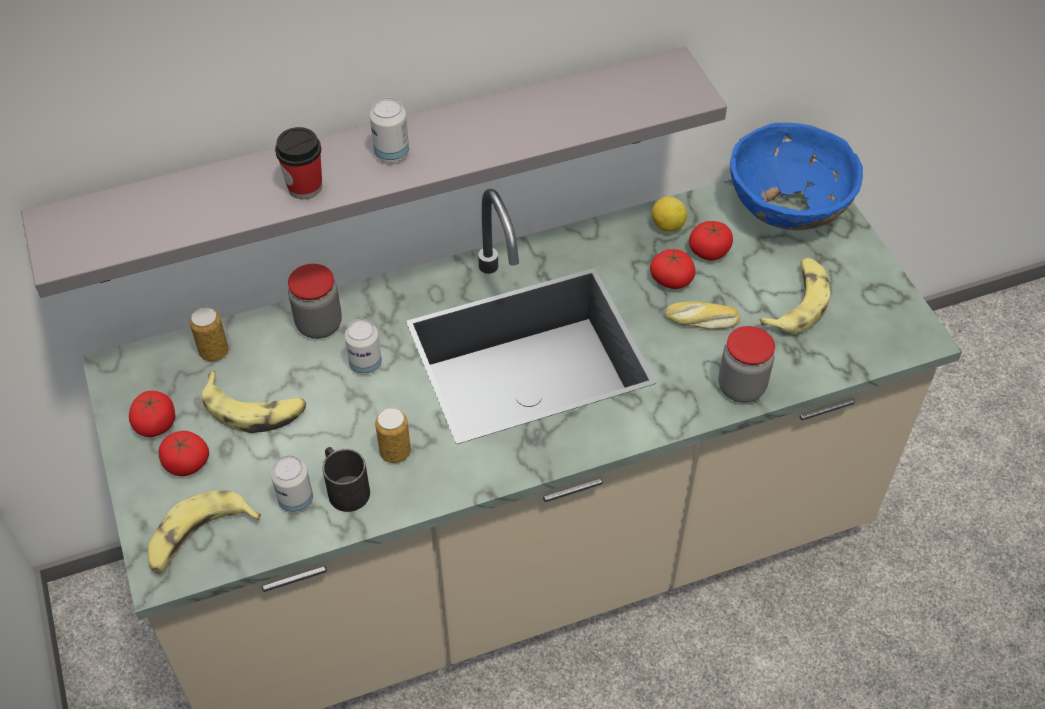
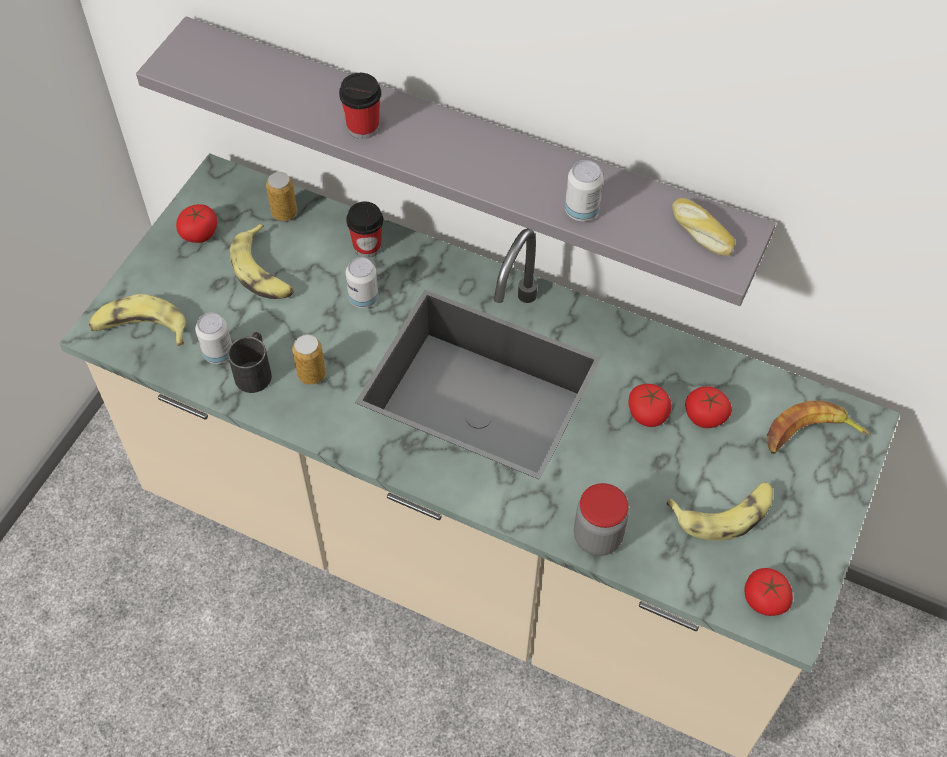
camera: 45 degrees right, 5 degrees up
(186, 463) = (187, 274): tomato -> tomato (764, 599)
(319, 324) = (367, 246): jar -> cup
(391, 153) = (448, 145): can -> can (581, 211)
(667, 226) = (696, 370): lemon -> none
(701, 321) = (630, 463): bread -> bread (699, 233)
(787, 211) = (810, 435): blue bowl -> banana

